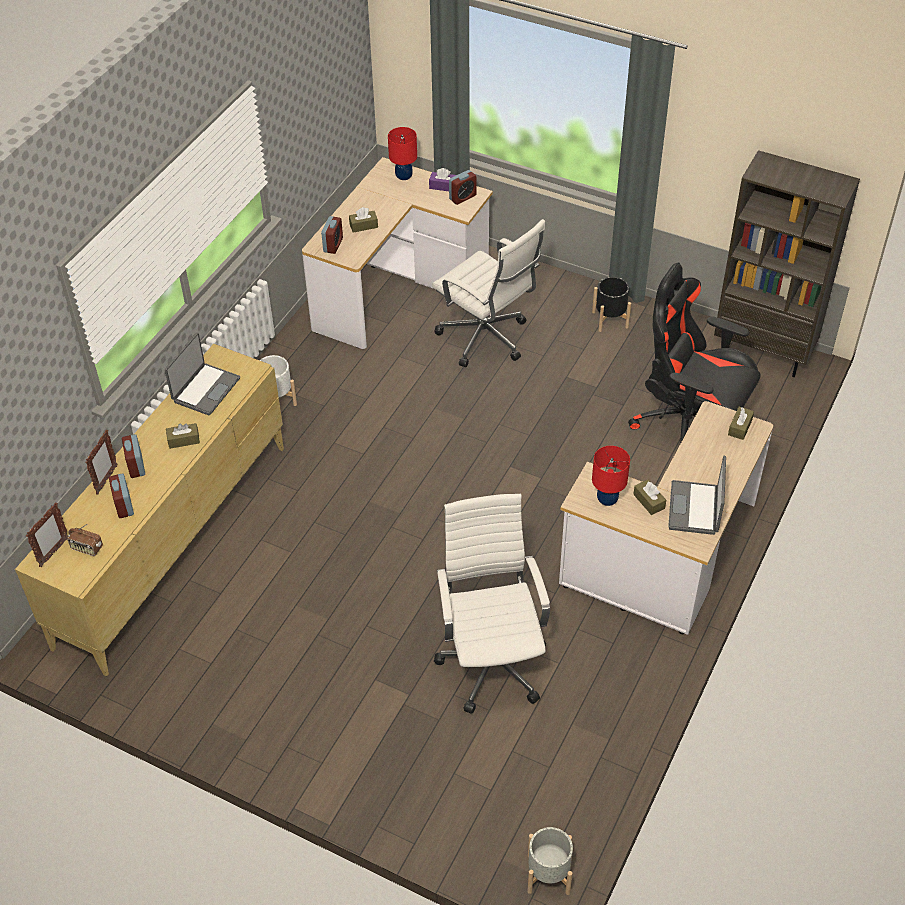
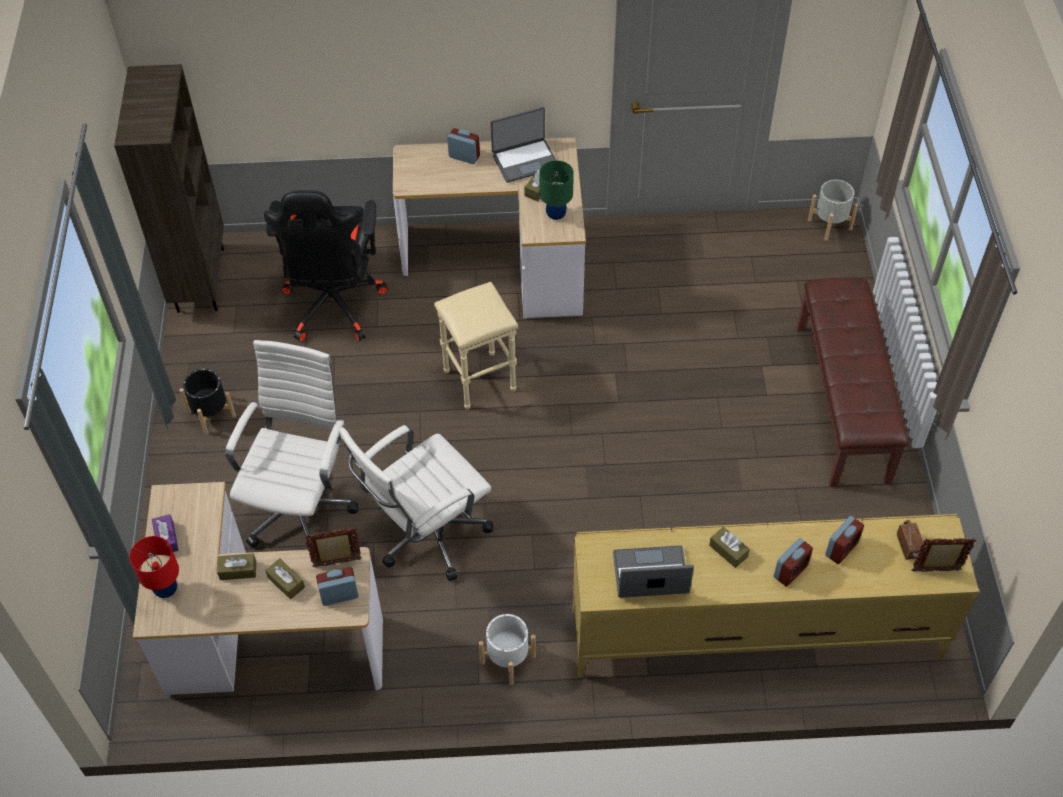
camera: 120 degrees left, 5 degrees up
(106, 480) = (826, 585): picture frame -> picture frame (337, 563)
(322, 735) = (843, 403): none -> brown bench
(462, 197) = (180, 508): alarm clock -> alarm clock (464, 156)
(491, 661) = (689, 328): white office chair -> white office chair (427, 536)
(534, 483) = (479, 381): none -> beige stool
(607, 499) = (555, 215): red table lamp -> green table lamp
(740, 427) = (412, 163): brown tissue box -> brown tissue box (238, 570)

